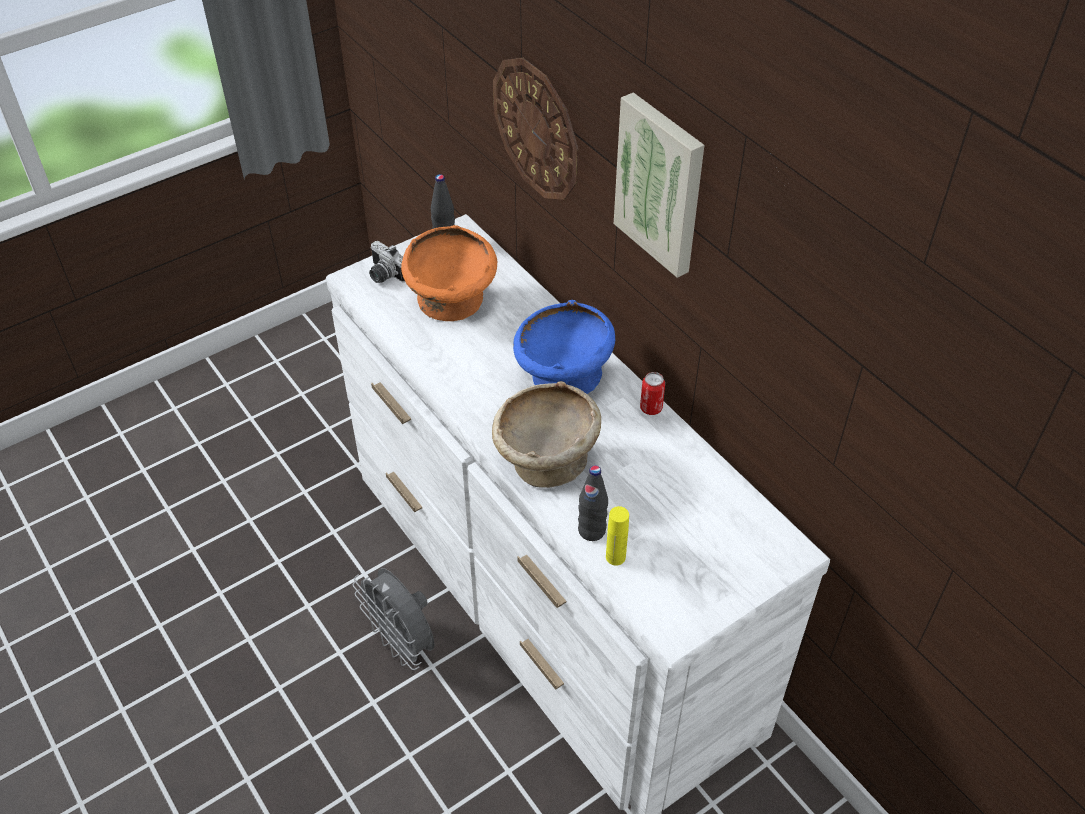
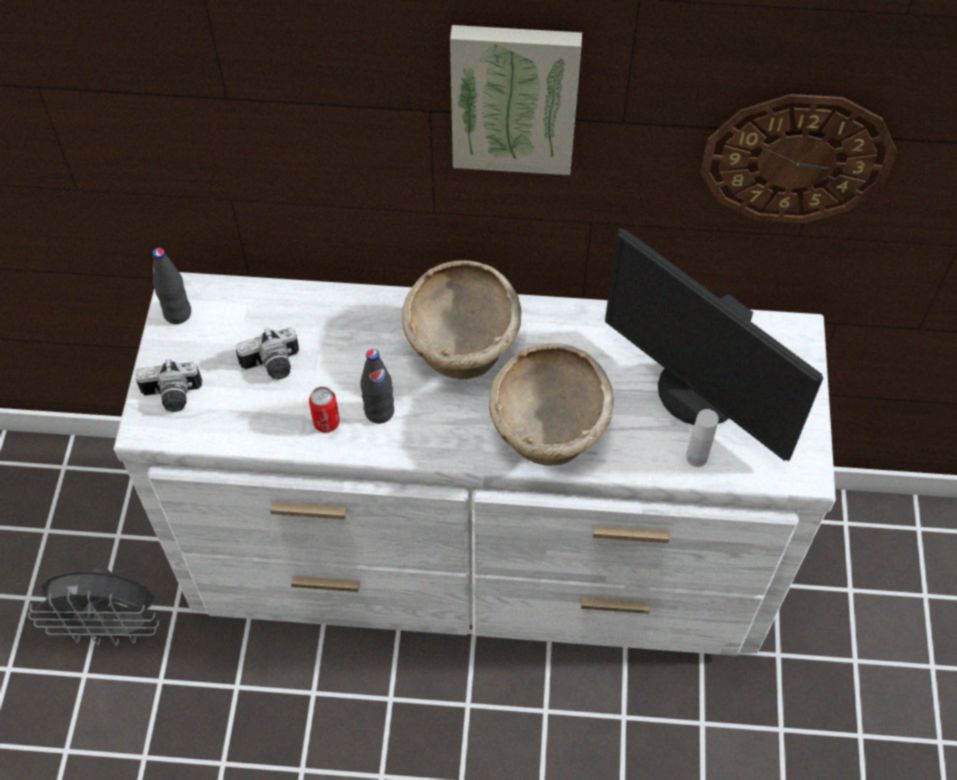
camera: 50 degrees left, 10 degrees up
(402, 643) = (421, 712): grey fan -> grey fan (111, 628)
(452, 302) = (273, 366): orange bowl -> camera
(537, 129) = (273, 127): wall clock -> wall clock (796, 158)
(563, 379) = (462, 350): blue bowl -> beige bowl
(591, 531) = (653, 454): black bottle -> black bottle (379, 412)
(615, 557) = (696, 457): yellow bottle -> white bottle
(651, 408) = (559, 311): can -> can (326, 422)
(670, 524) = (697, 393): none -> monitor

